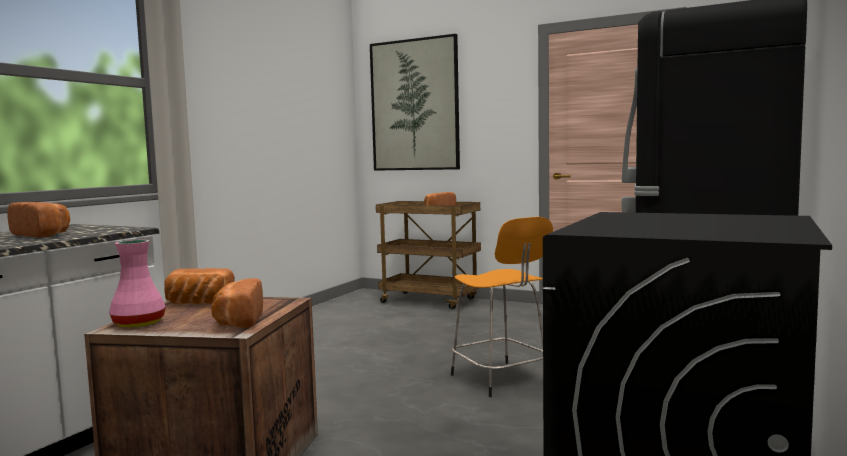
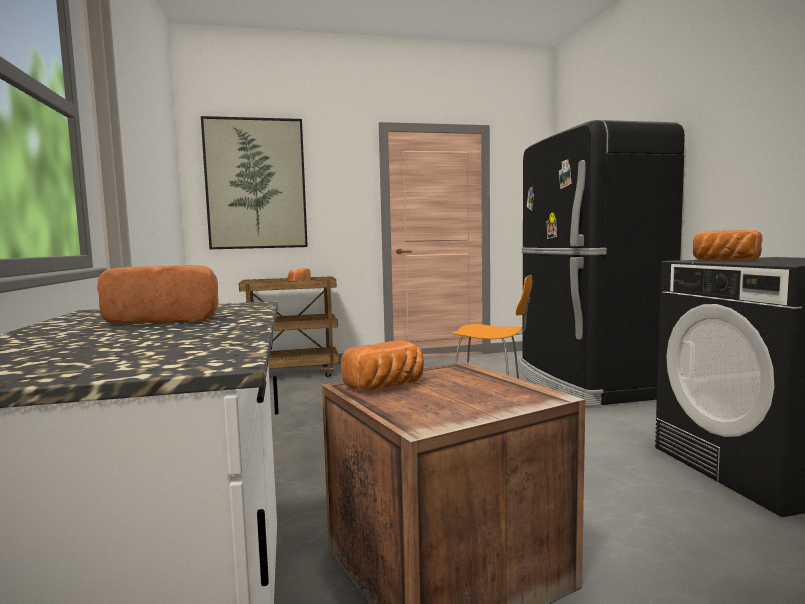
camera: 40 degrees left, 0 degrees up
(140, 324) = (425, 416): pink vase -> none
(237, 321) = (506, 390): bread -> bread (723, 261)

